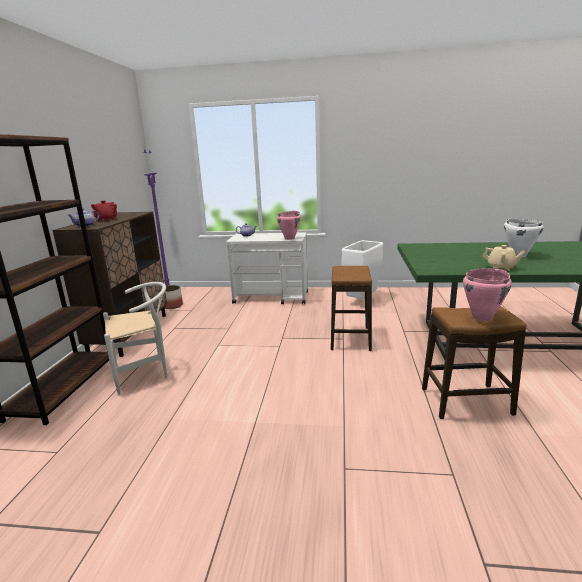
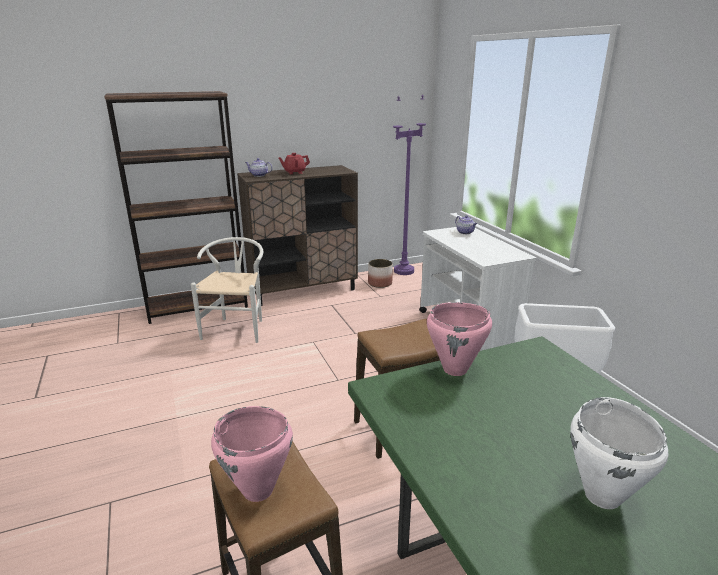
camera: 60 degrees right, 5 degrees up
(145, 372) = (237, 328): white chair -> white chair turned 120 degrees counterclockwise
(290, 238) = (481, 257): pink cooking pot -> pink cooking pot (455, 369)
(501, 268) = (460, 471): beige teapot -> none

